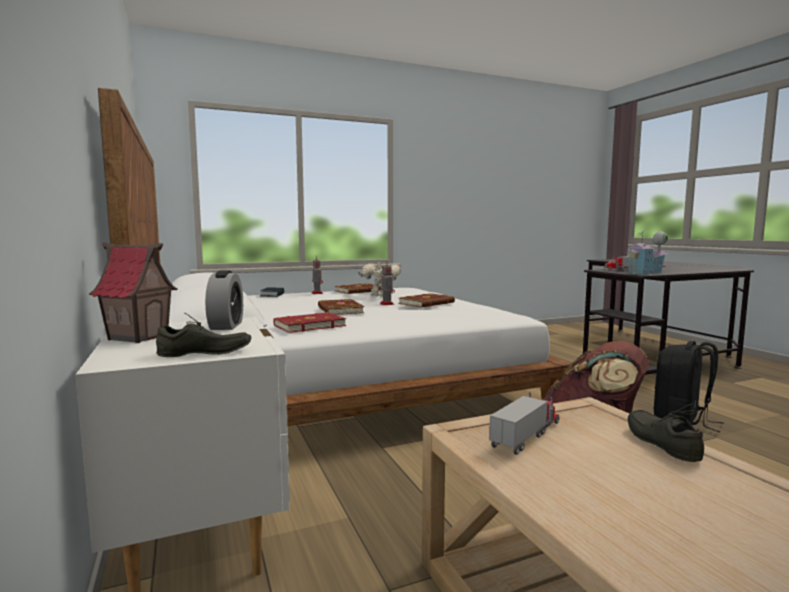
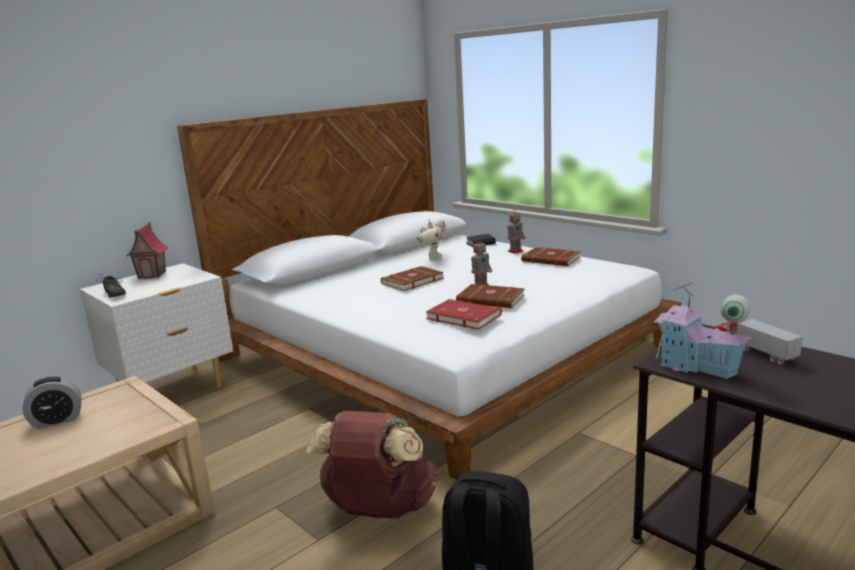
camera: 70 degrees right, 10 degrees up
(226, 326) = (186, 279): alarm clock -> alarm clock (57, 421)
(308, 325) = (334, 289): red book -> red book (464, 317)
(380, 296) = (529, 274): toy robot -> toy robot (433, 258)
(527, 434) = (116, 404): toy truck -> none
(664, 442) = (96, 448): grey shoe -> none

